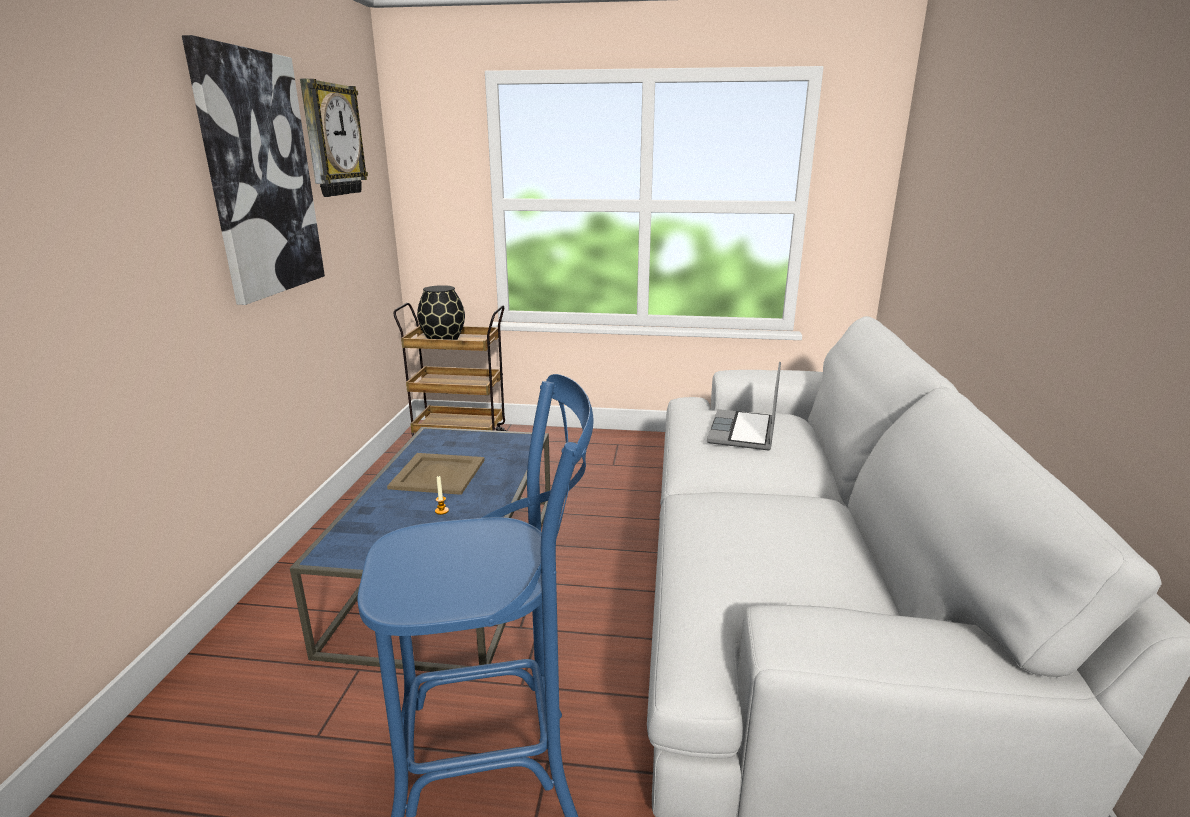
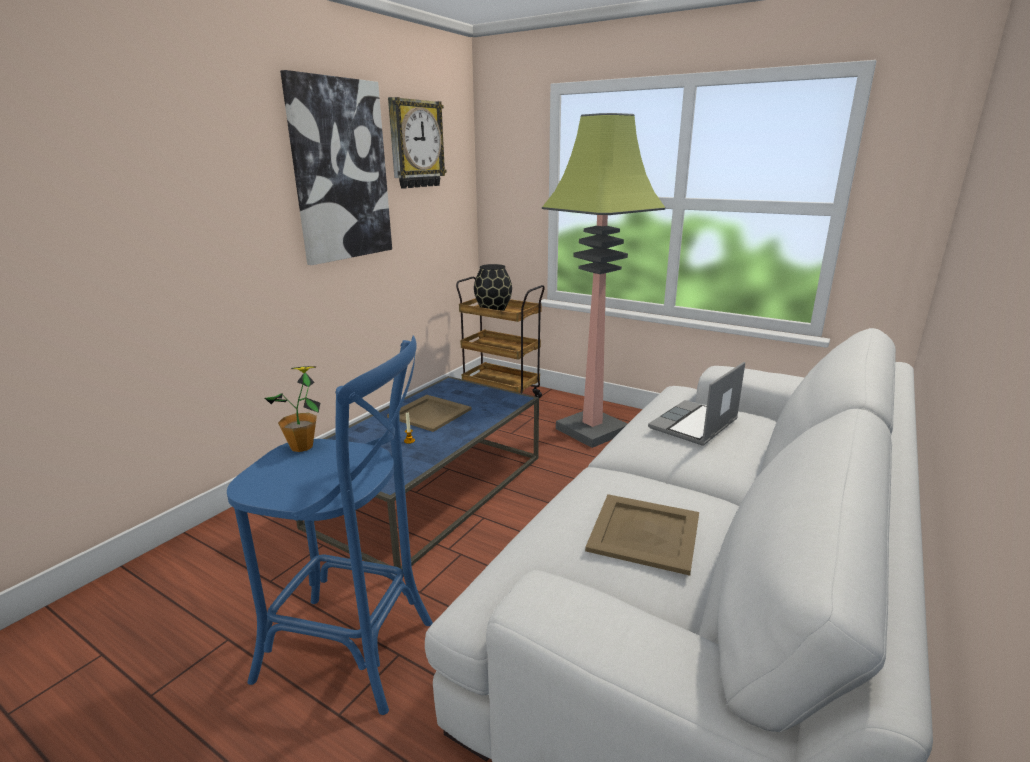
camera: 25 degrees right, 0 degrees up
(406, 539) = (302, 446): none -> potted plant
(586, 462) = (592, 431): none -> floor lamp
(794, 545) = (643, 533): none -> beige tray

